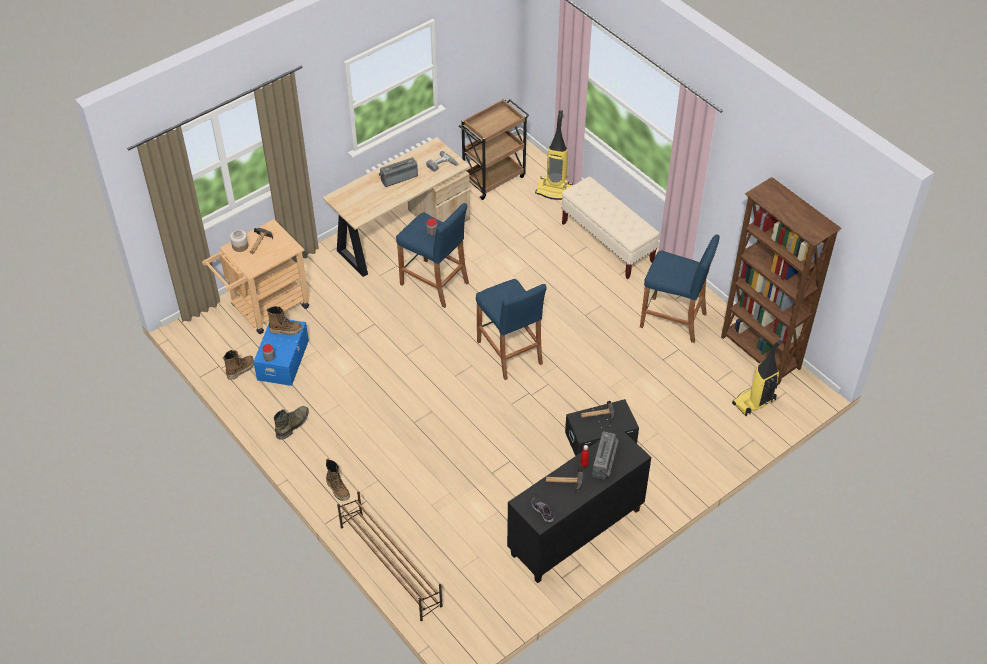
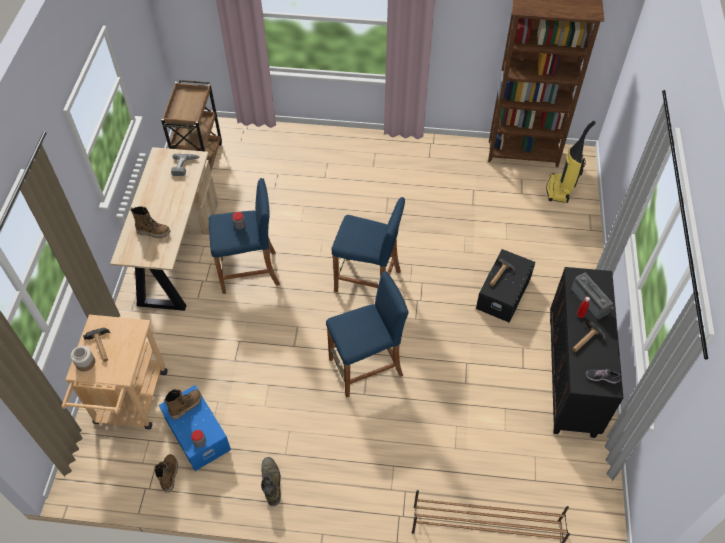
camera: 45 degrees left, 5 degrees up
(338, 489) = (372, 503): boot -> boot (153, 232)
(398, 177) = (159, 200): radio -> none
(554, 190) = (256, 138): vacuum cleaner -> none
(607, 243) = (339, 150): beige bench -> none
(673, 320) = (445, 172): blue stool -> blue stool (365, 367)

